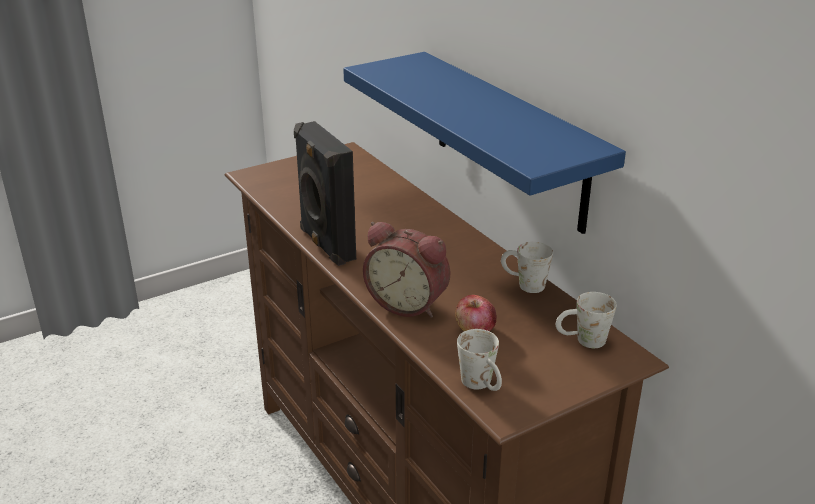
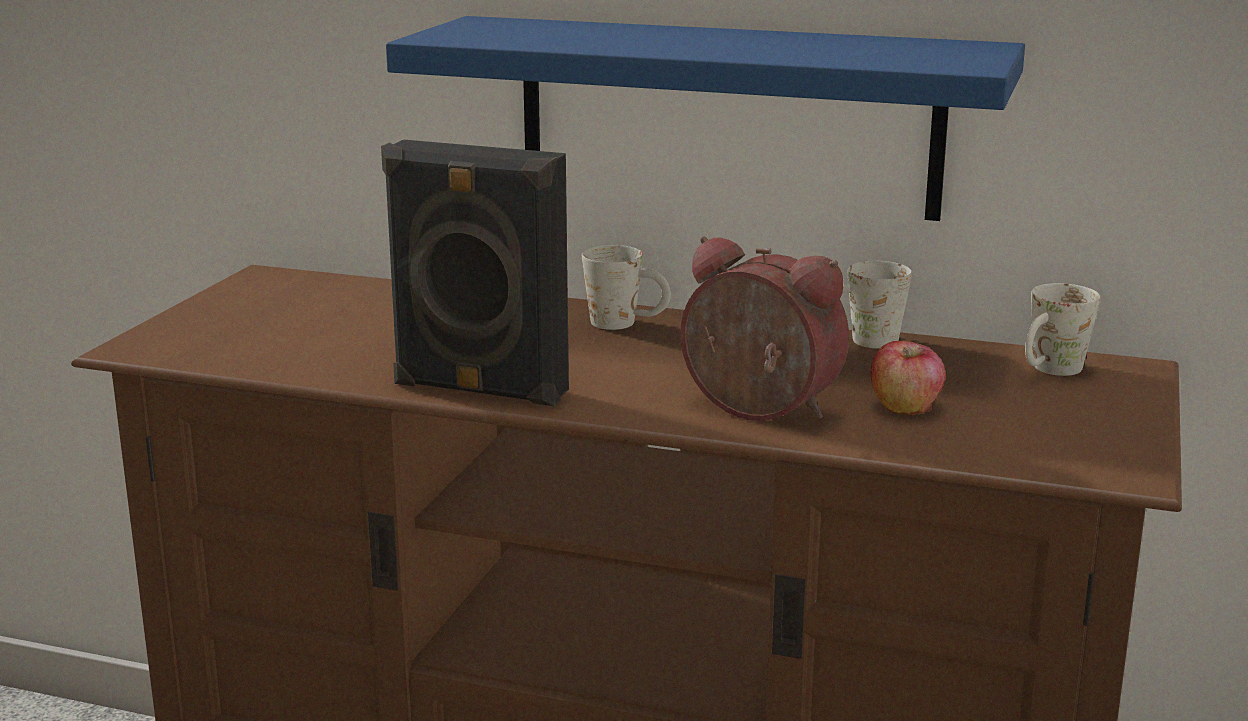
camera: 40 degrees left, 10 degrees down
(409, 303) = (756, 411): alarm clock -> alarm clock turned 135 degrees counterclockwise
(482, 386) = (1041, 457): white mug -> white mug (627, 324)

